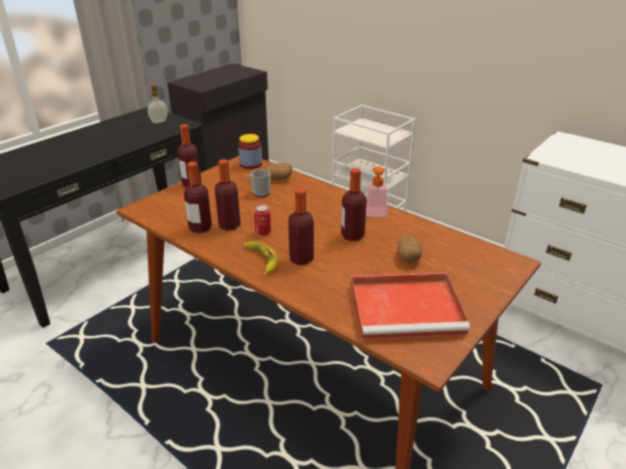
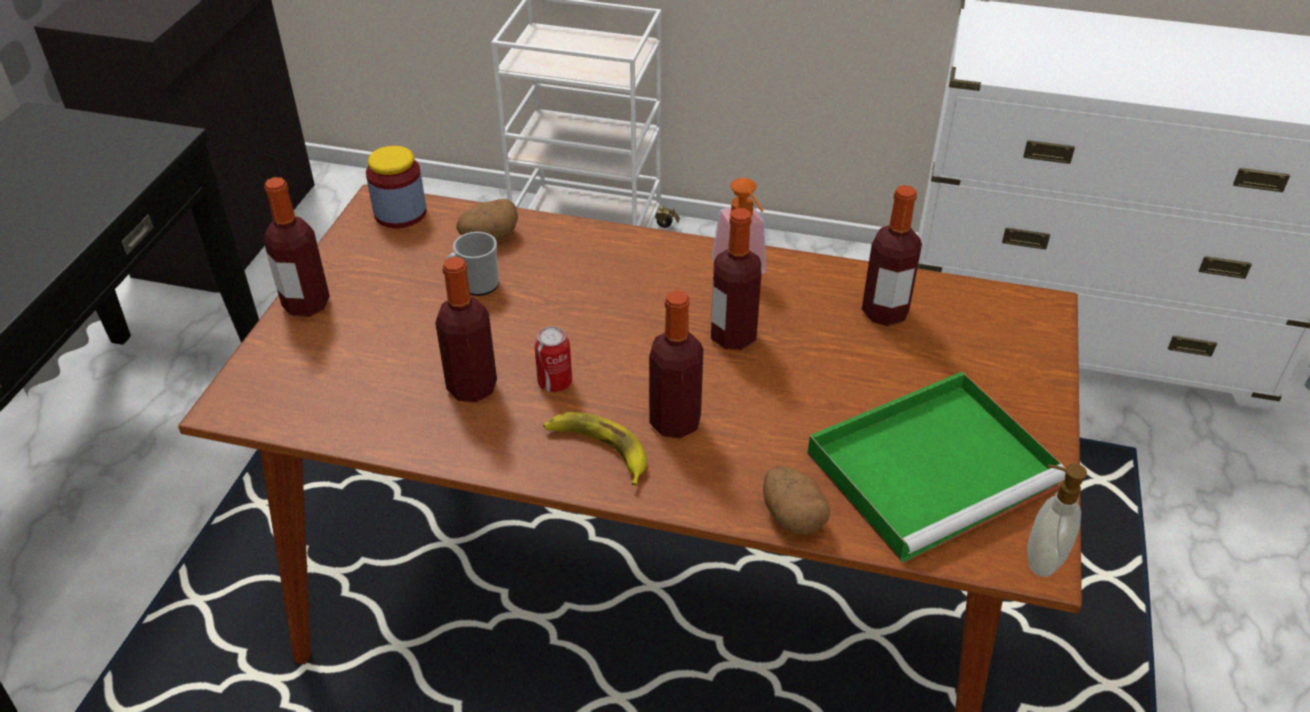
camera: 25 degrees left, 10 degrees up
(159, 121) = (88, 145): soap dispenser -> soap dispenser (1042, 559)
(200, 228) = (414, 414): bottle -> bottle (884, 313)
(408, 257) = (863, 355): potato -> potato (792, 516)
(408, 309) = (934, 467): red tray -> green tray

